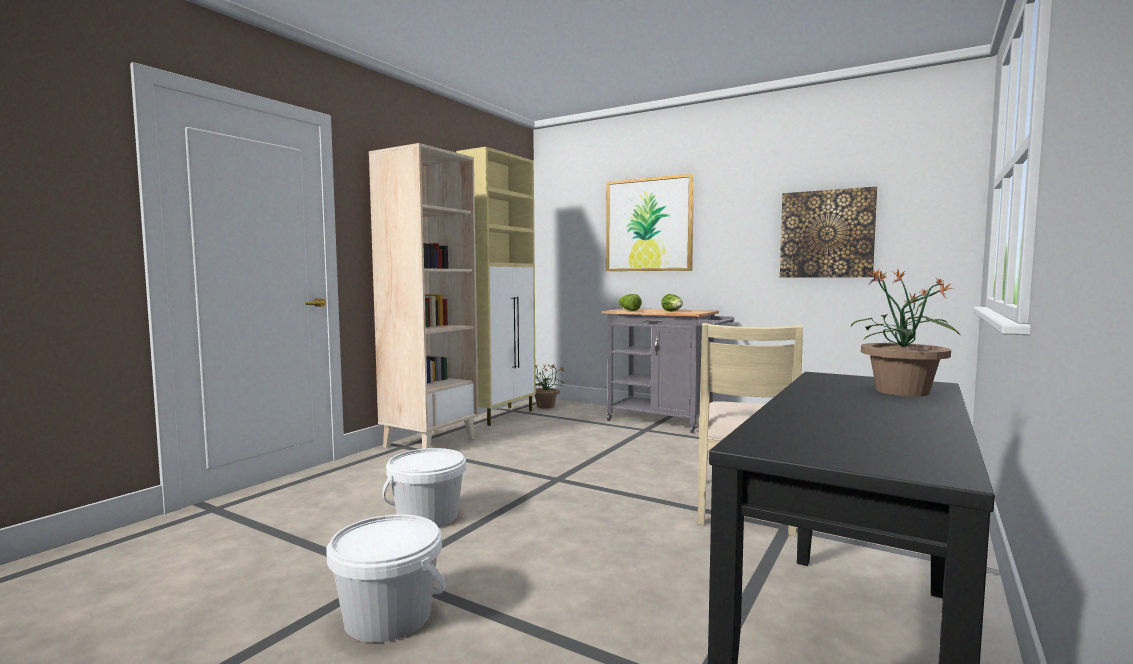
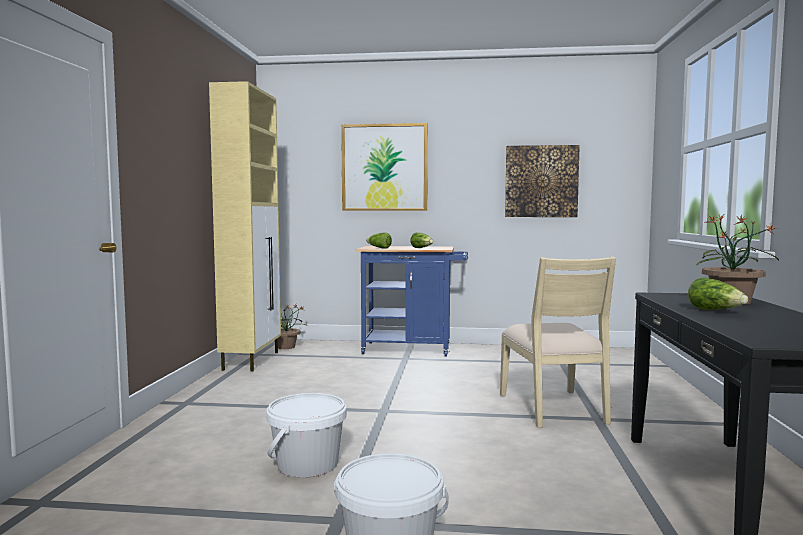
camera: 25 degrees left, 0 degrees up
(430, 442) = (210, 395): beige bookcase -> none
(666, 421) = (413, 349): grey cart -> blue cart
(831, 401) = (715, 310): none -> lettuce

